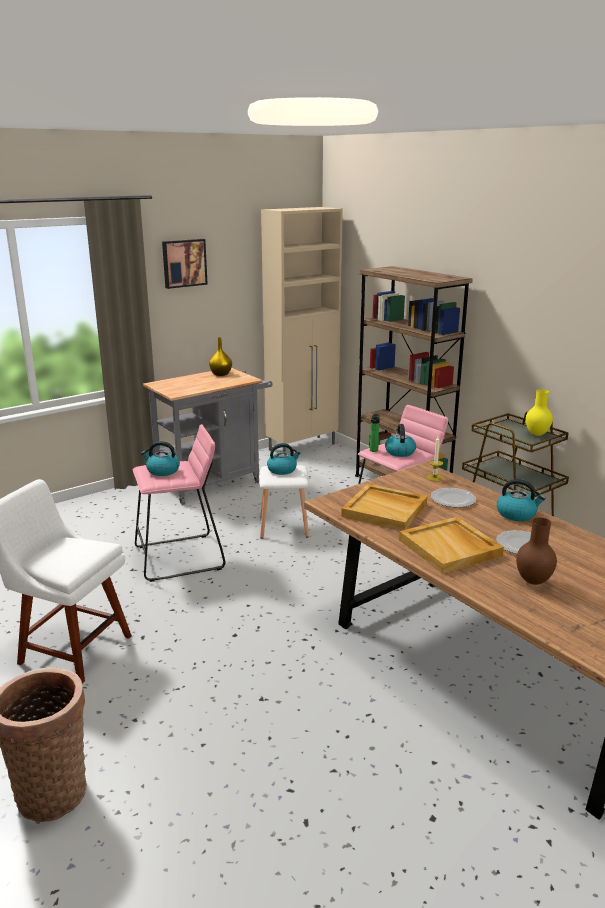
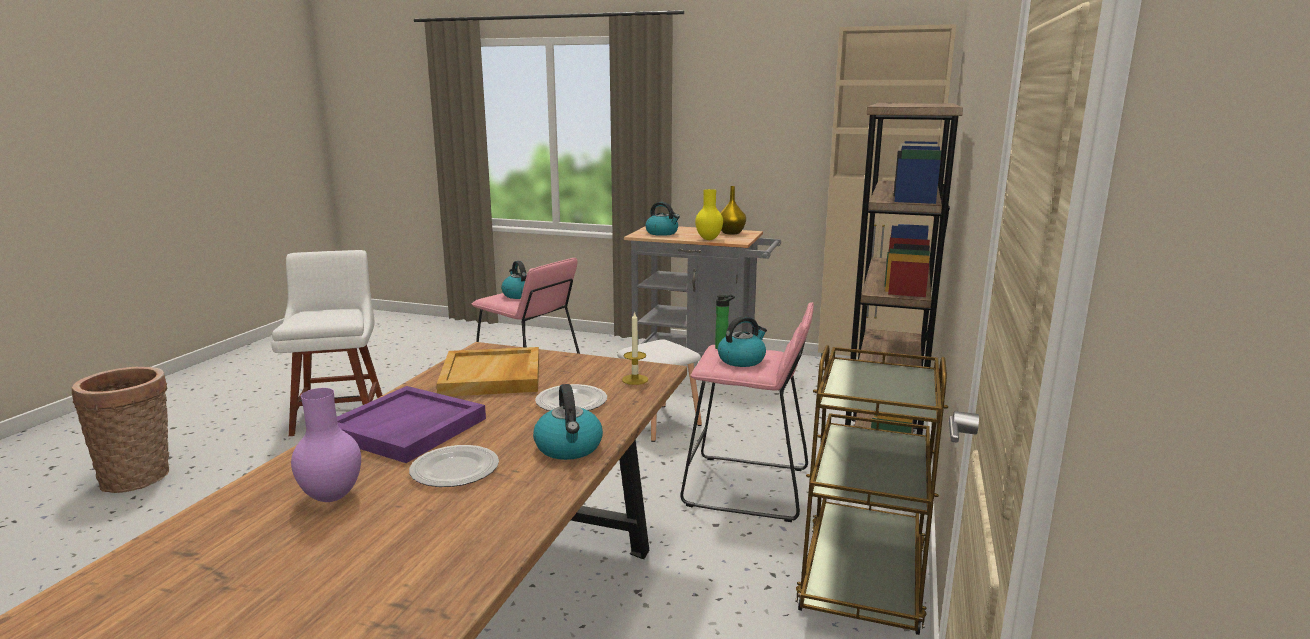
camera: 55 degrees right, 5 degrees down
(184, 263) = (729, 95): picture -> none
(282, 470) = (660, 346): kettle -> kettle (662, 233)
(450, 548) = (407, 428): beige tray -> purple tray
(534, 581) = (331, 498): brown vase -> purple vase
(537, 434) = (906, 397): yellow vase -> yellow vase (708, 239)

